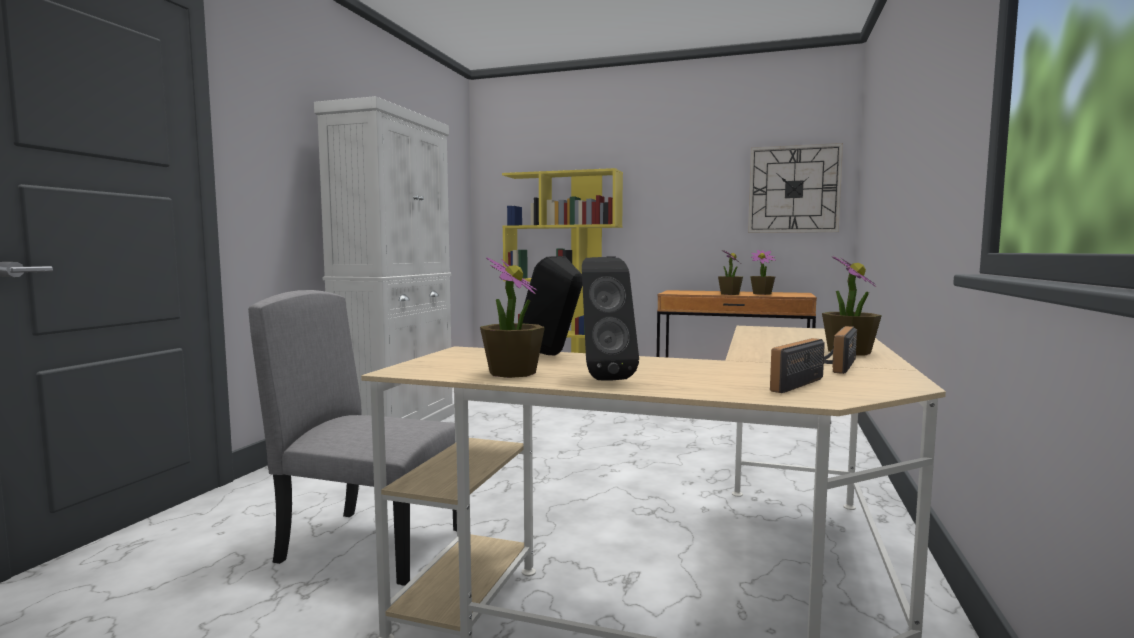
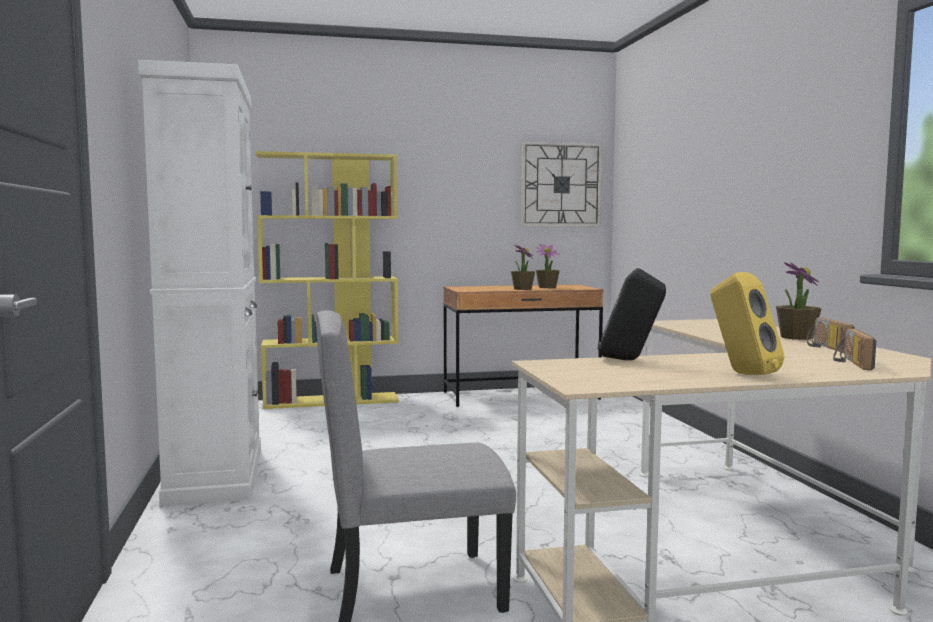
camera: 30 degrees left, 0 degrees up
(512, 372) = (668, 377): potted plant -> none
(603, 378) = (741, 373): black speaker -> yellow speaker

